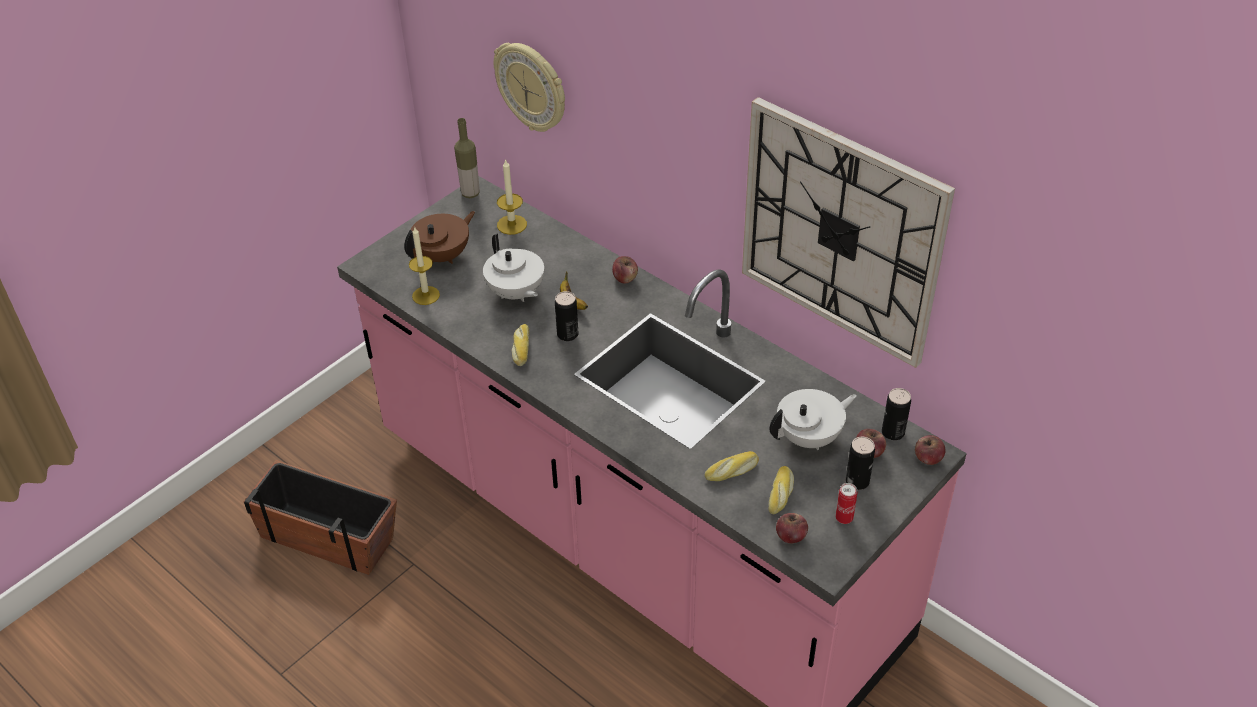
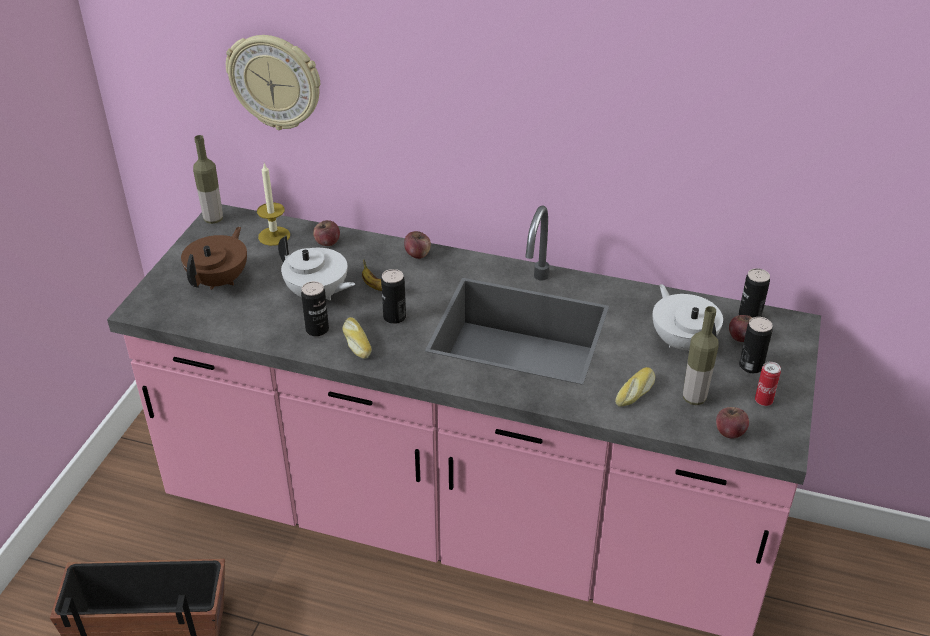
camera: 25 degrees left, 5 degrees down
(426, 295) = (223, 321): candle -> none
(496, 327) = (317, 330): none -> can
(781, 494) = (694, 398): bread -> bottle
(810, 437) = (683, 342): white teapot -> white teapot turned 60 degrees counterclockwise
(841, 232) = (669, 129): wall clock -> none
(927, 458) = (794, 329): apple -> apple (327, 242)

